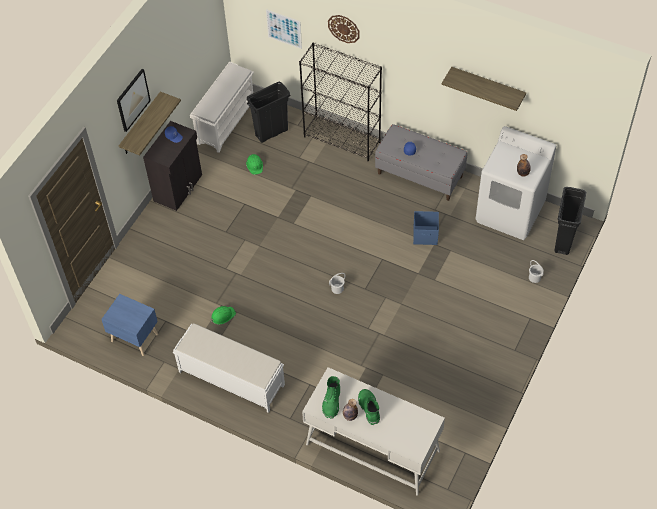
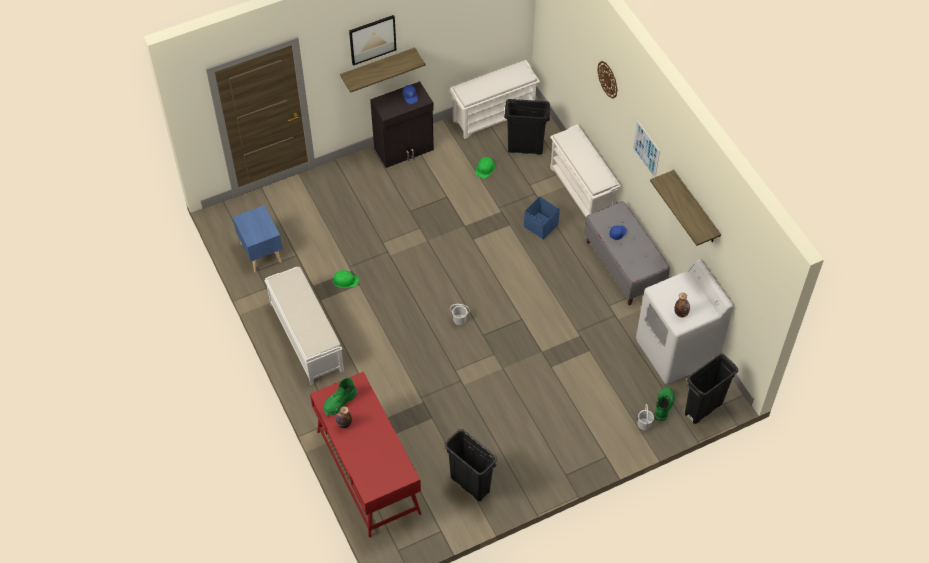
camera: 35 degrees right, 0 degrees up
(284, 29) = (569, 52): picture -> picture (646, 149)
(342, 139) = (582, 192): black bookcase -> white shoe rack
(369, 408) = (365, 428): green boot -> green boot (663, 406)
(372, 447) = (368, 471): white desk -> red desk
(425, 235) = (579, 323): blue storage box -> blue storage box (541, 226)
(454, 404) = (470, 484): none -> black trash can

